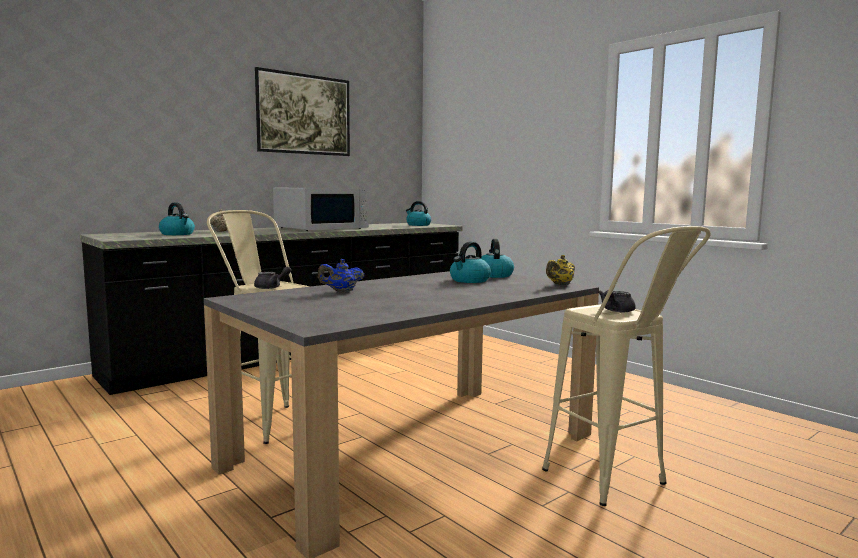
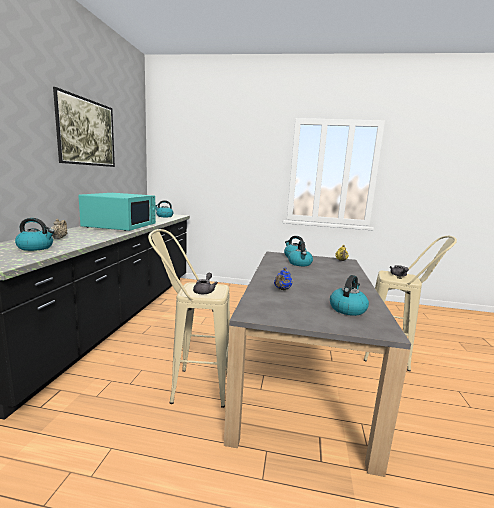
camera: 40 degrees left, 5 degrees up
(322, 228) = (121, 225): white microwave -> turquoise microwave
(349, 311) = (347, 309): none -> kettle

